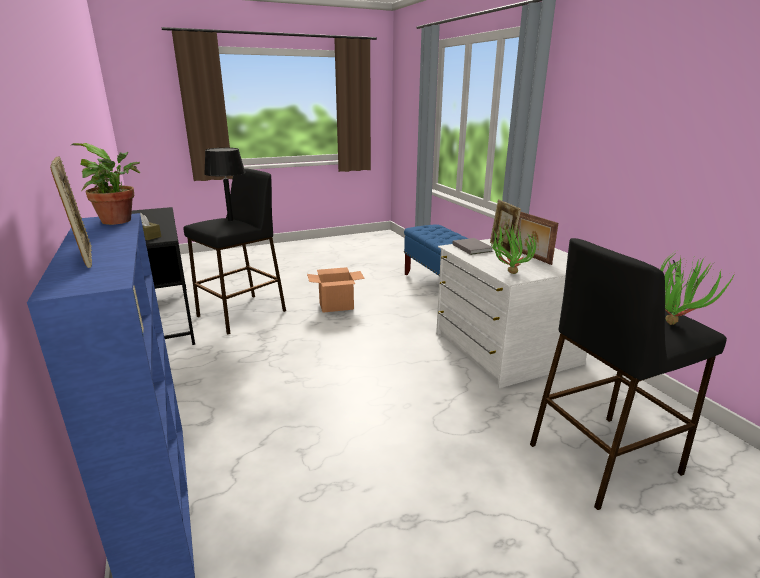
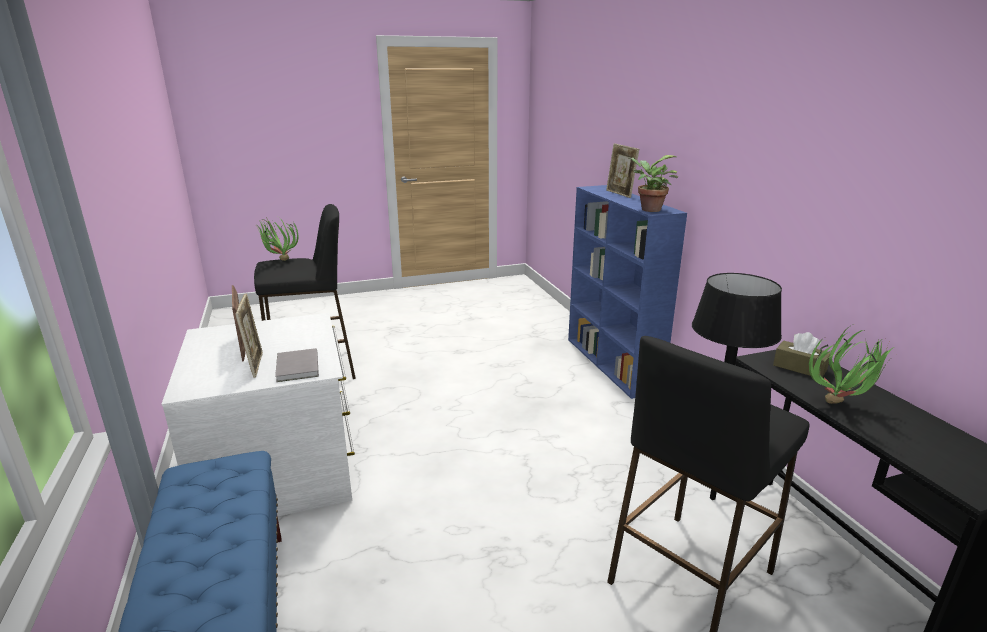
camera: 175 degrees left, 0 degrees up
(337, 306) = (505, 594): cardboard box -> none
(506, 272) = (310, 325): potted plant -> potted plant (843, 406)

